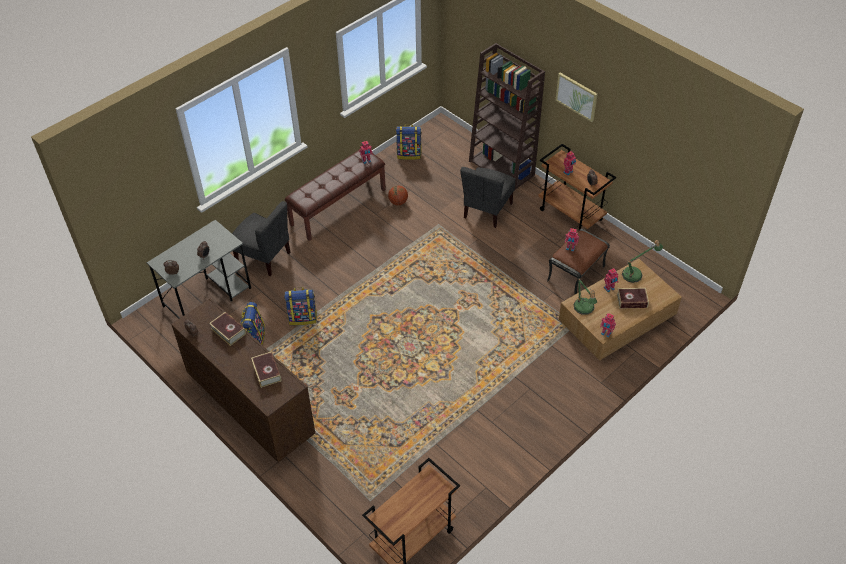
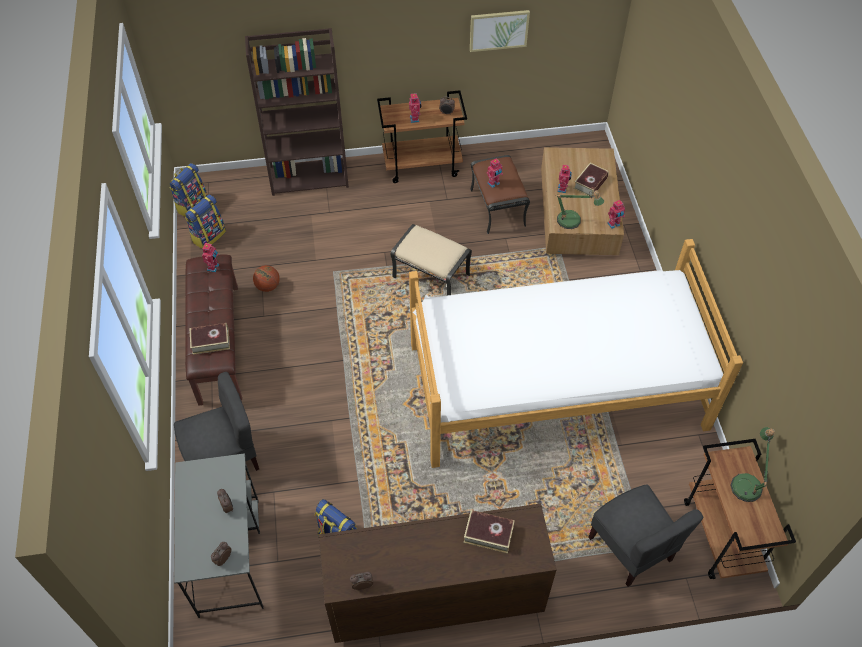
camera: 55 degrees left, 5 degrees up
(228, 331) = (391, 542): book -> book (210, 341)
(303, 317) = (351, 471): backpack -> backpack (192, 205)
(454, 386) = (556, 386): none -> bed
(482, 272) = (432, 276): none -> beige ottoman
(487, 210) = (354, 222): grey chair -> grey chair (631, 548)
(576, 96) = (383, 32): picture -> picture (498, 30)
(635, 274) = (561, 161): table lamp -> table lamp (747, 482)

